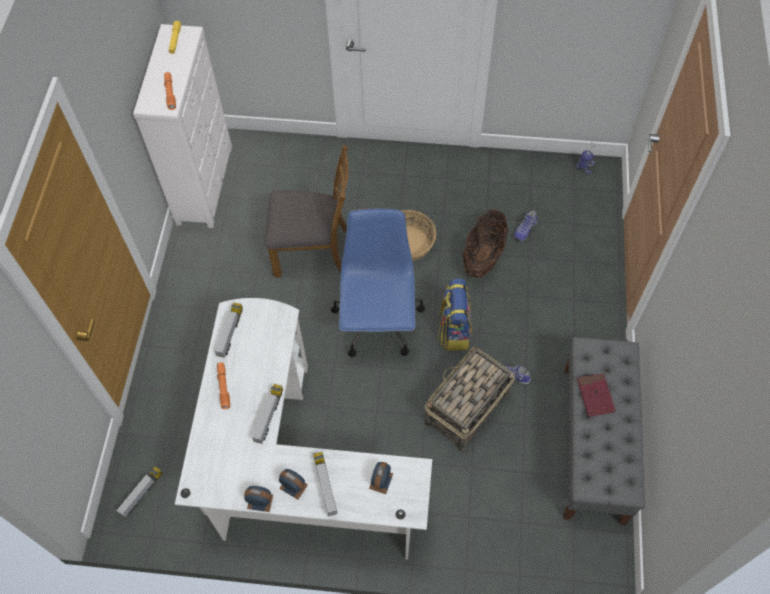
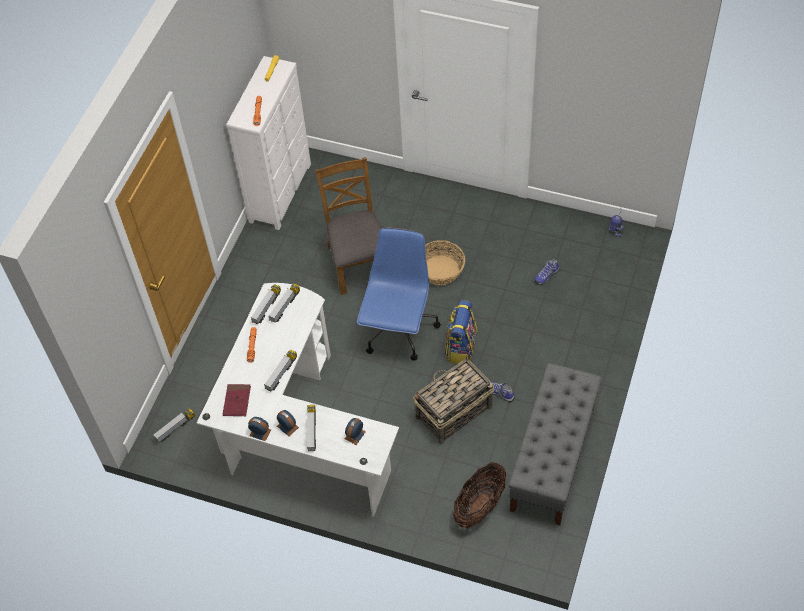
camera: 15 degrees right, 5 degrees down
(252, 327) = (285, 306): none -> toy truck
(313, 251) = (358, 263): brown chair -> brown chair turned 120 degrees counterclockwise
(483, 256) = (503, 292): basket -> basket (479, 505)
(595, 396) = (550, 410): red book -> red book (237, 401)

